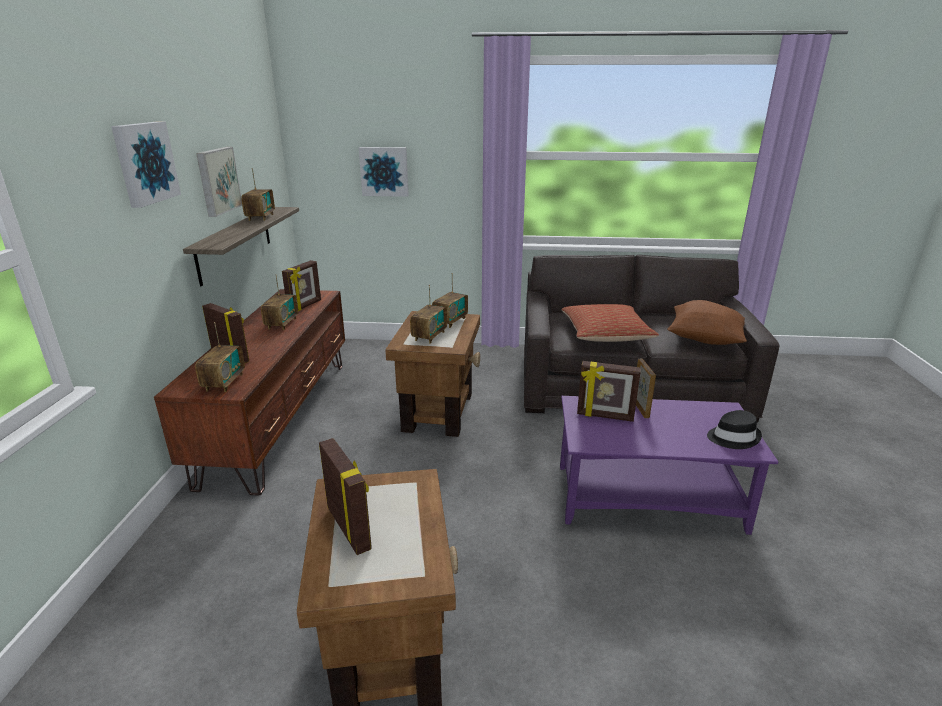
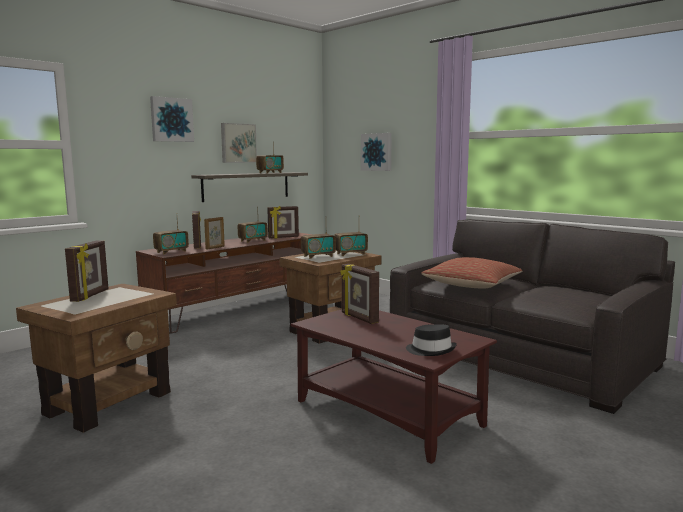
camera: 40 degrees right, 15 degrees down
(641, 408) = (397, 322): picture frame -> picture frame (215, 247)
(649, 497) = (389, 413): purple coffee table -> brown coffee table
(704, 339) = (563, 303): brown pillow -> none

